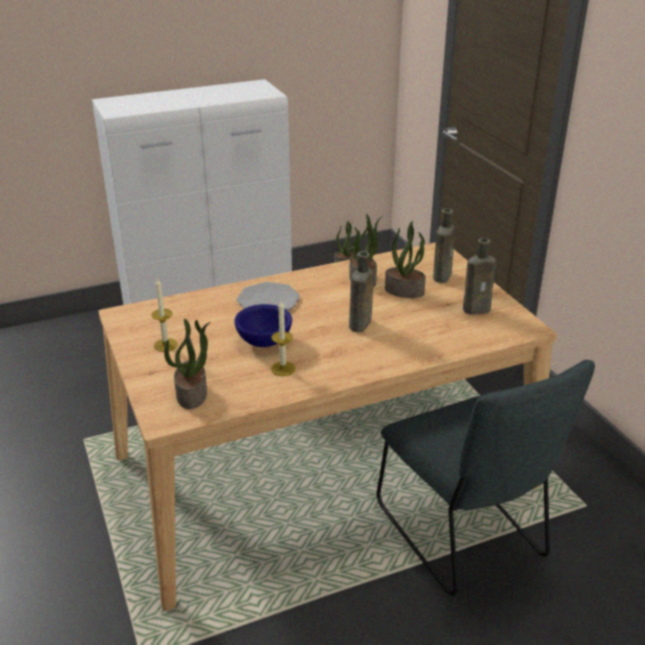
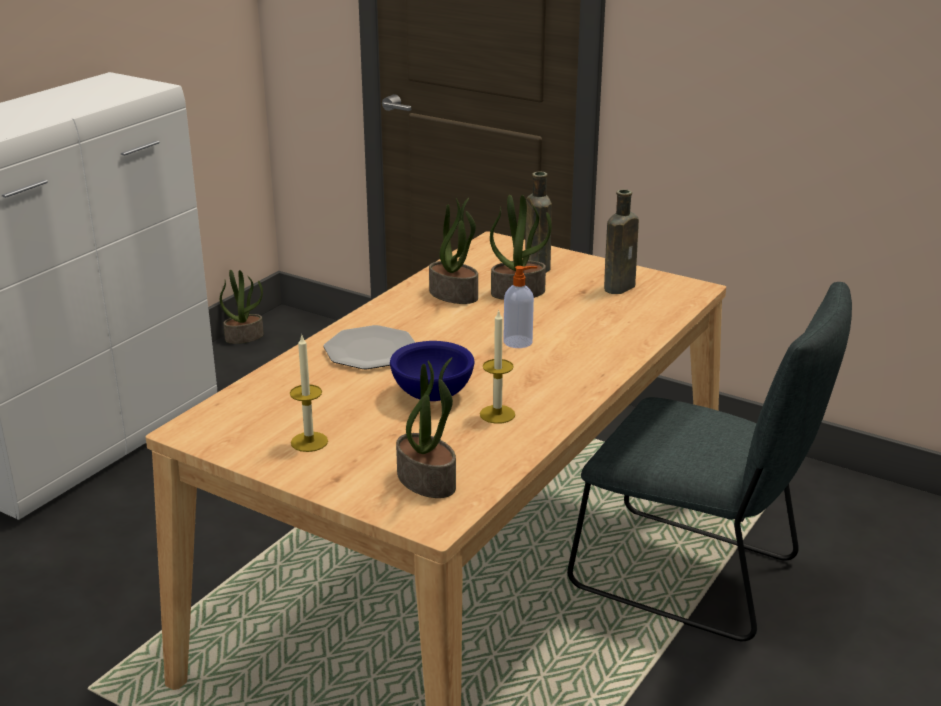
camera: 35 degrees left, 5 degrees down
(359, 325) = (519, 342): brown bottle -> soap dispenser

